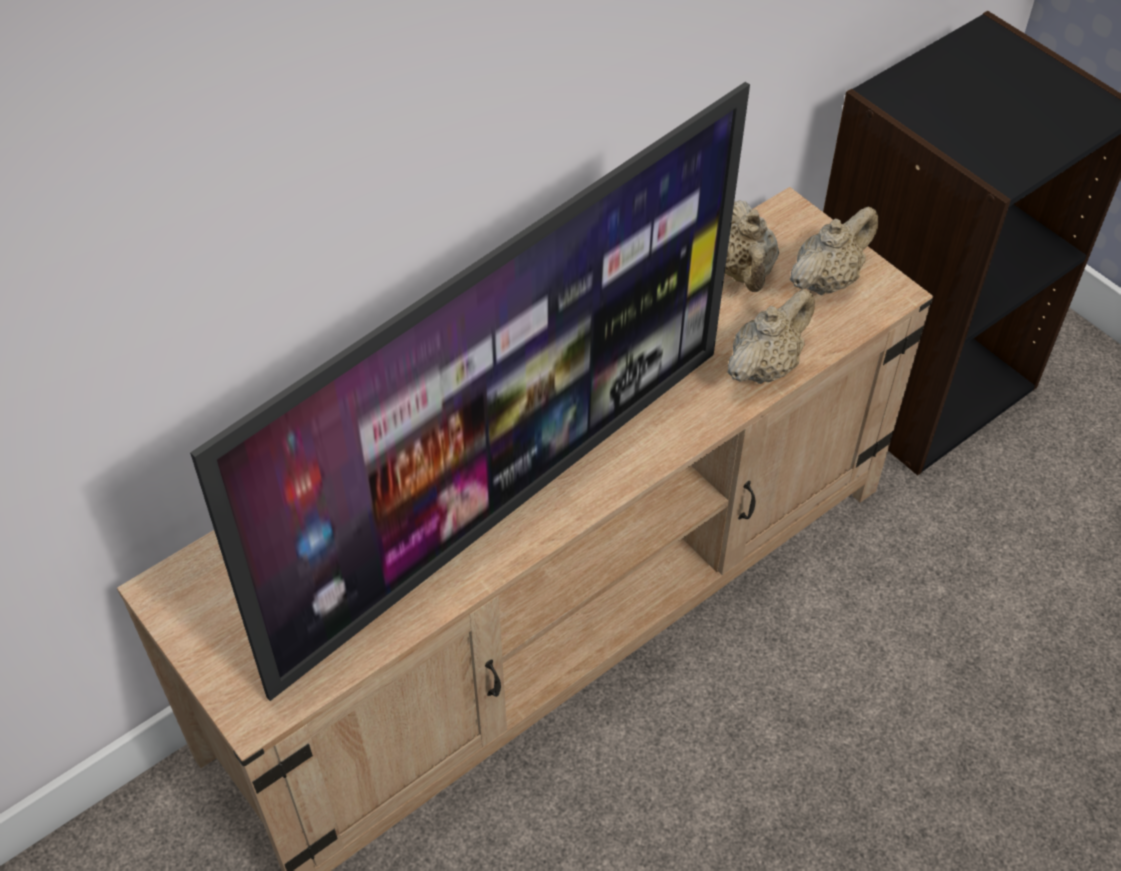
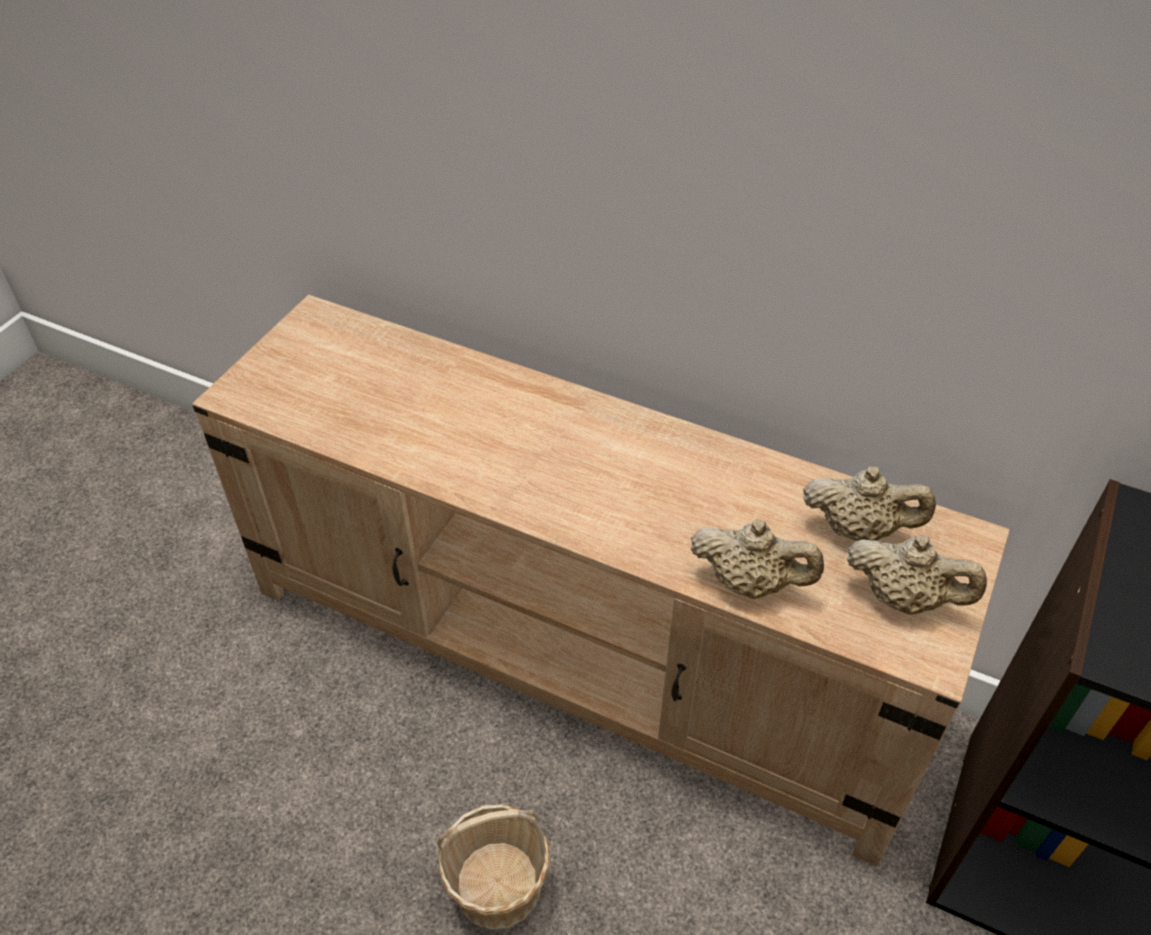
camera: 65 degrees right, 5 degrees down
(503, 504) = (481, 457): television -> none
(744, 273) = (859, 529): beige teapot -> beige teapot turned 135 degrees counterclockwise
(777, 782) = (498, 885): none -> basket

